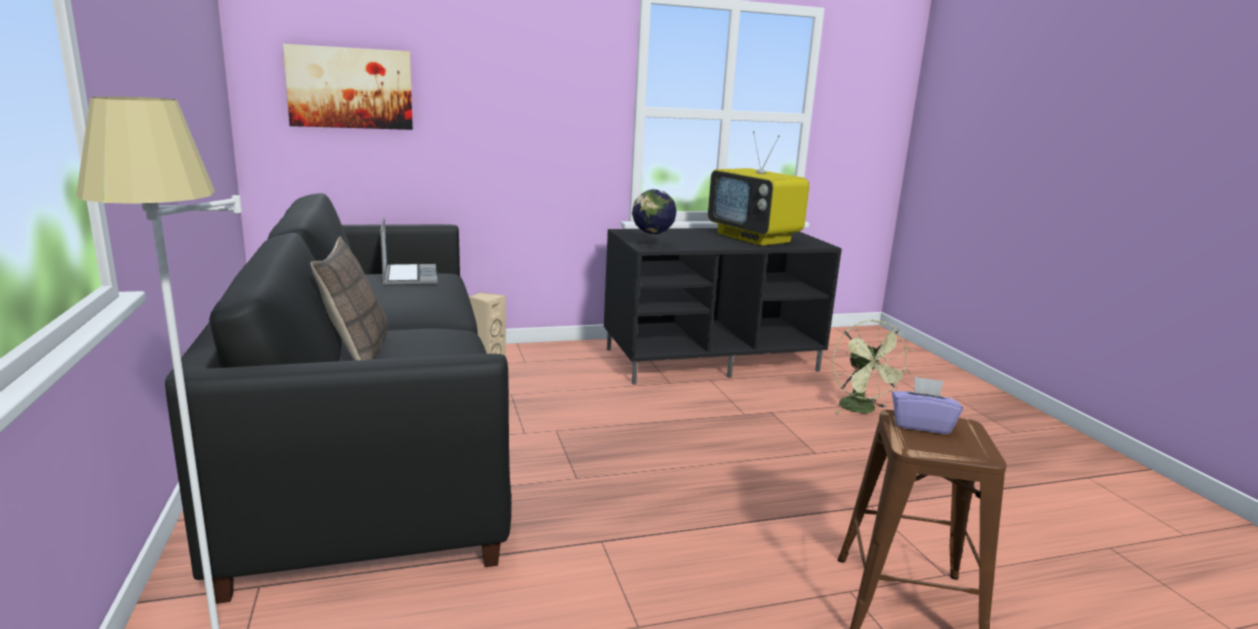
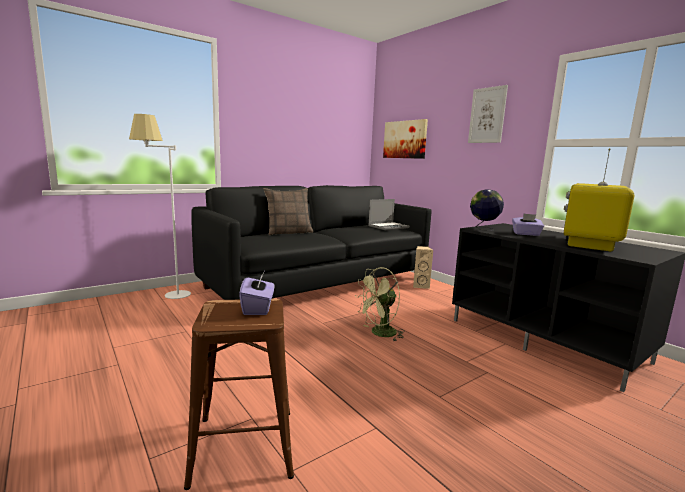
camera: 70 degrees right, 5 degrees down
(540, 61) = (487, 115): none -> picture
(692, 240) = (526, 234): none -> purple tissue box
(862, 410) = (570, 421): green fan -> green fan (379, 334)

